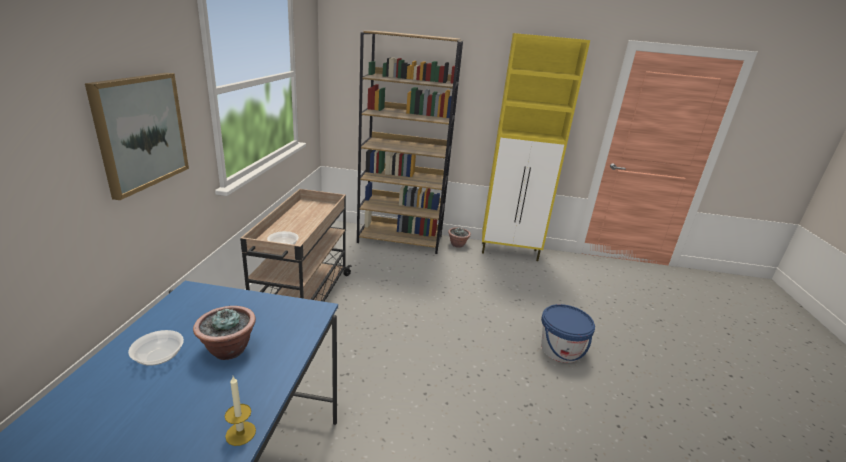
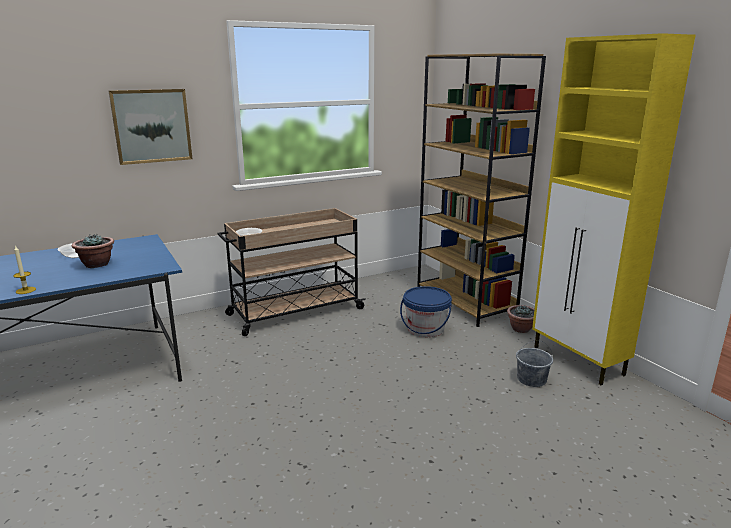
camera: 55 degrees right, 5 degrees down
(513, 273) = (532, 379): none -> grey bucket
(560, 350) = (427, 459): blue bucket -> blue bucket (426, 329)

